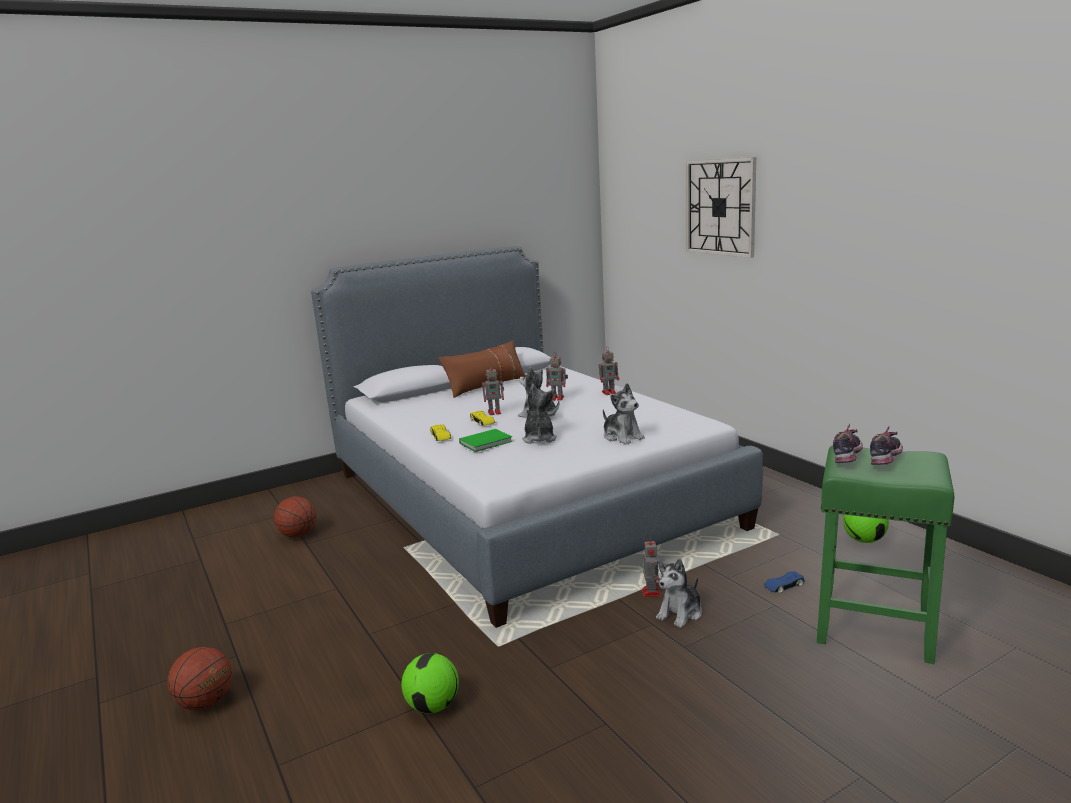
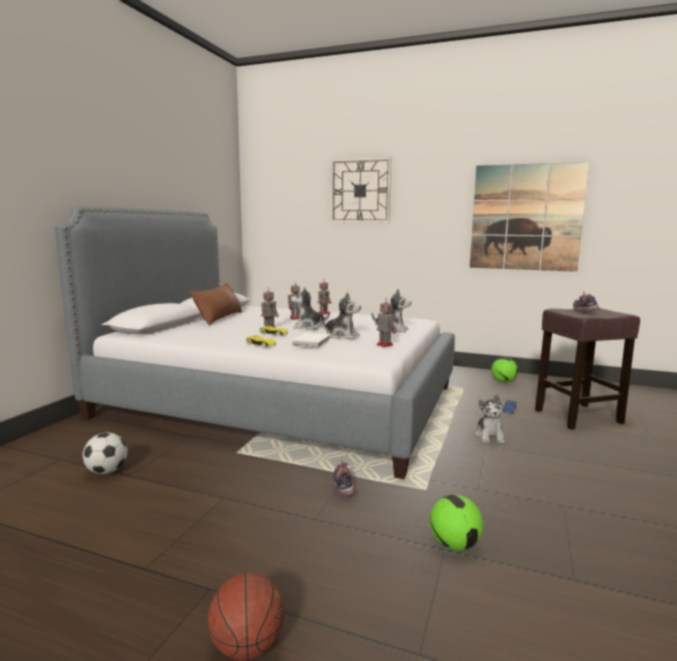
camera: 40 degrees left, 5 degrees down
(298, 535) = (107, 471): basketball -> football
(487, 442) = (312, 341): green book -> white book
(539, 438) = (341, 336): plush toy -> plush toy turned 150 degrees clockwise
(651, 592) = (454, 430): toy robot -> toy robot (384, 345)
(847, 458) = (571, 312): shoe -> shoe (344, 487)
(871, 628) = (577, 416): green stool -> brown stool
(942, 264) = (526, 217): none -> picture

